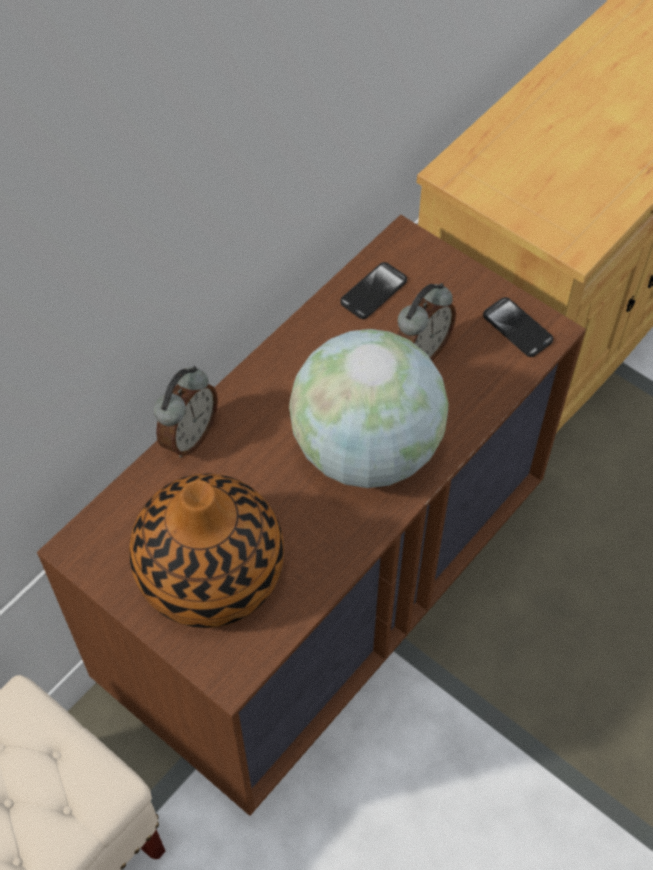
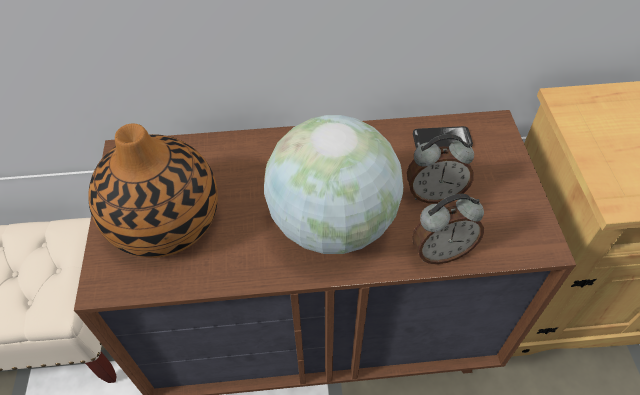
camera: 45 degrees right, 5 degrees down
(188, 436) = (244, 140): alarm clock -> alarm clock (441, 251)
(517, 328) = (520, 227): phone -> none

